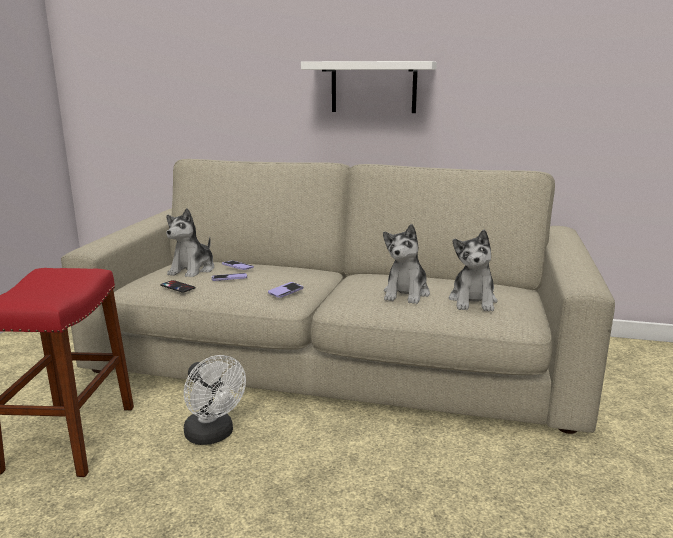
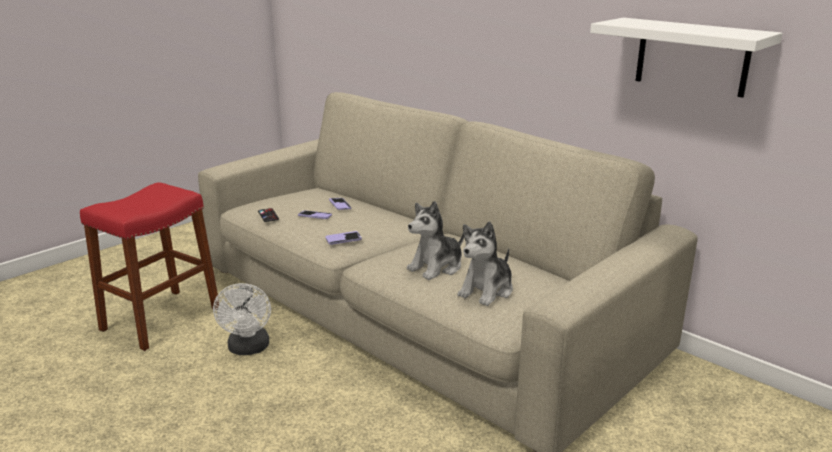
camera: 30 degrees right, 5 degrees up
(193, 270) = (303, 201): plush toy -> none
(373, 87) = (506, 39): white shelf -> white shelf (692, 57)

